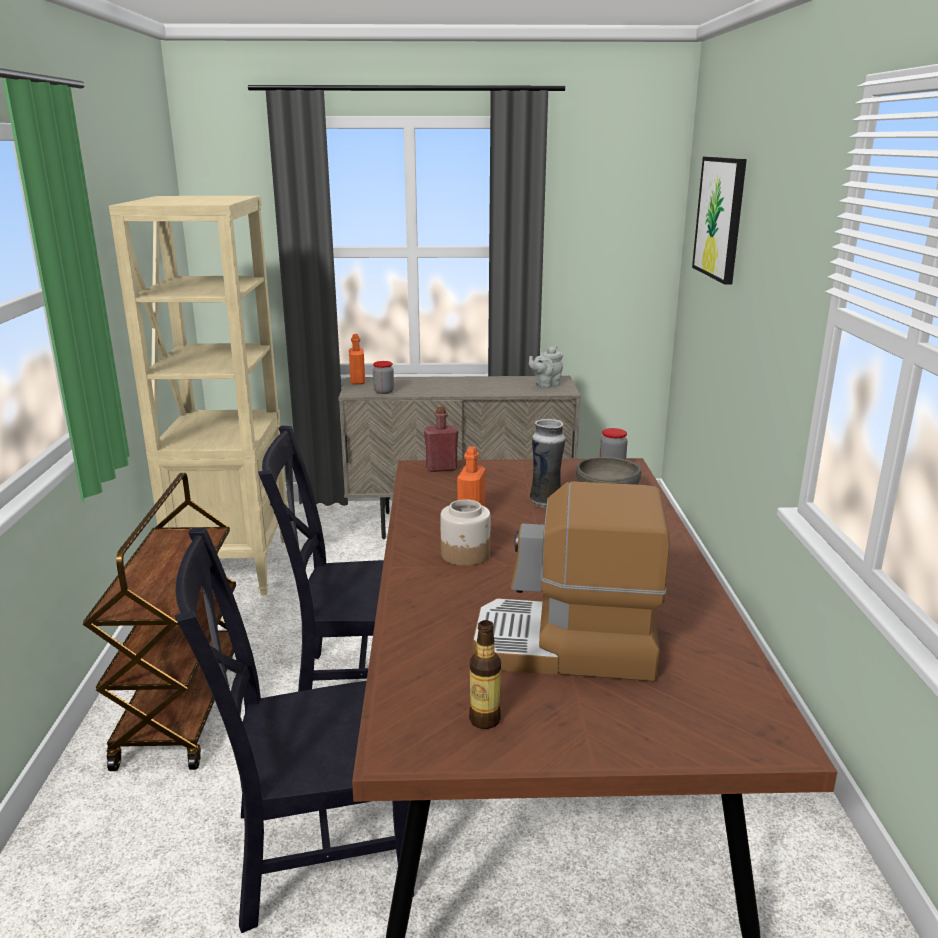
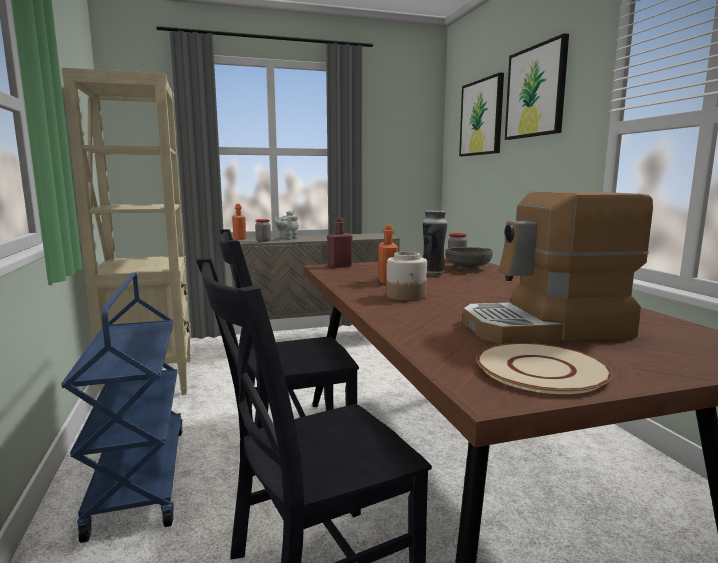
camera: 15 degrees left, 10 degrees down
(183, 704) = (139, 477): brown cart -> blue cart
(484, 720) = (541, 369): bottle -> beige plate
(545, 385) = (372, 236): grey teapot -> grey teapot (287, 238)
(772, 210) = (536, 92): none -> picture

